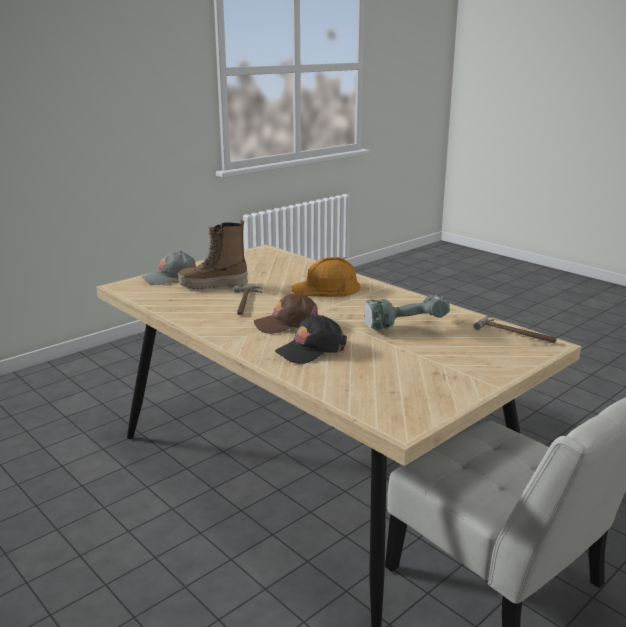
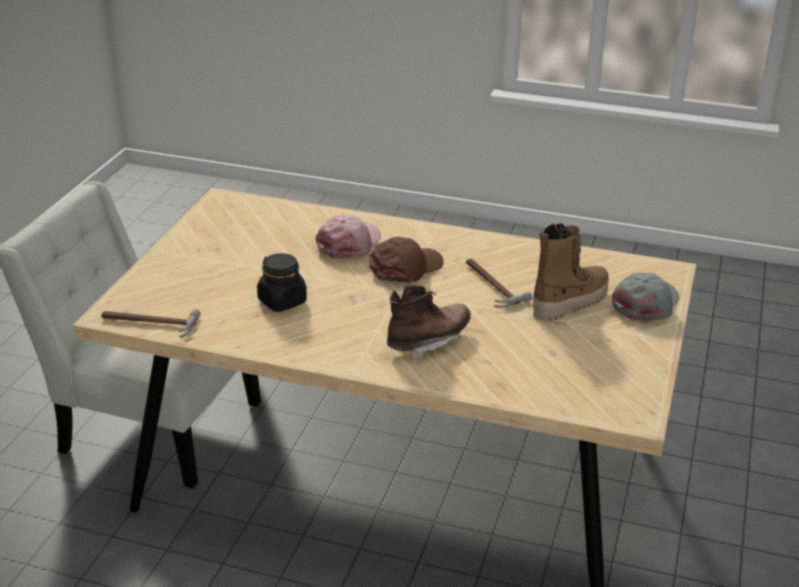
camera: 150 degrees right, 10 degrees up
(311, 349) = (349, 243): black cap -> pink cap
(327, 288) = (428, 341): orange hard hat -> brown boot
(404, 325) = (282, 301): power drill -> black jar

